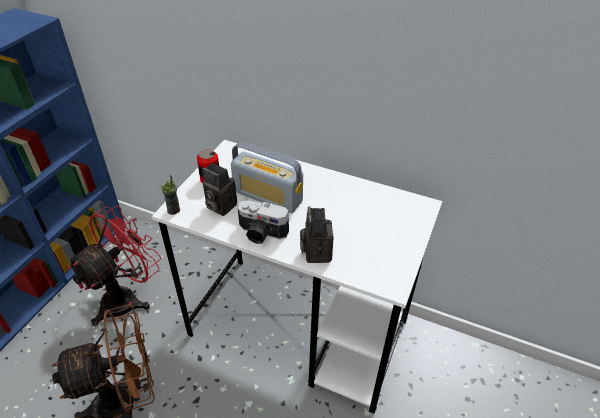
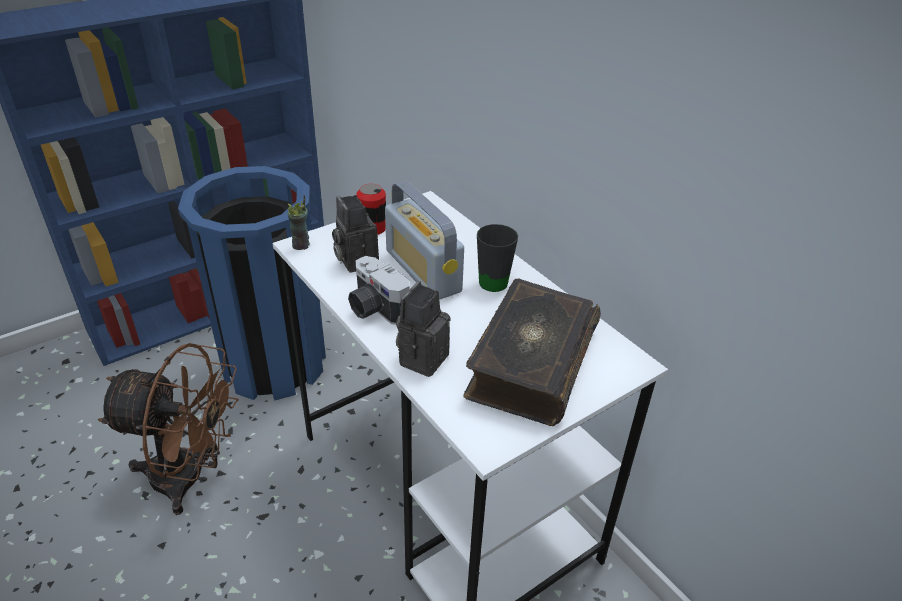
camera: 30 degrees right, 5 degrees down
(127, 297) = (274, 363): red fan -> blue trash can
(315, 184) = (498, 279): none -> black mug
(375, 229) = (530, 364): none -> book

